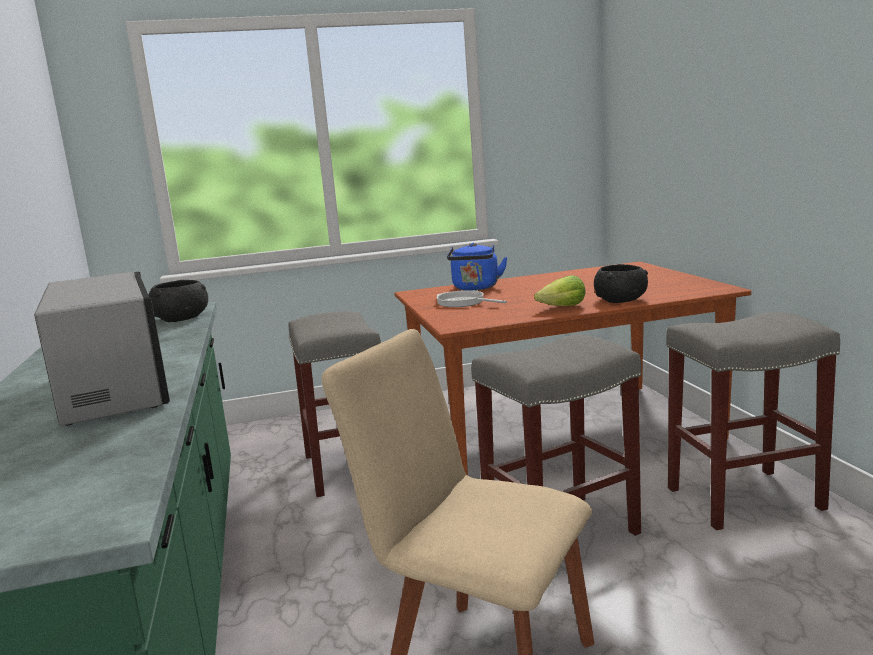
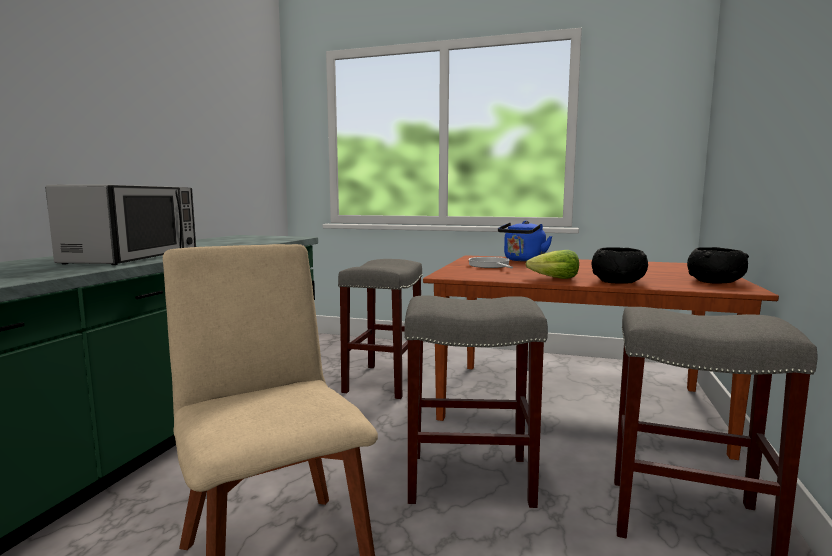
camera: 30 degrees right, 5 degrees down
(181, 318) = (275, 240): black bowl -> black bowl (715, 281)

